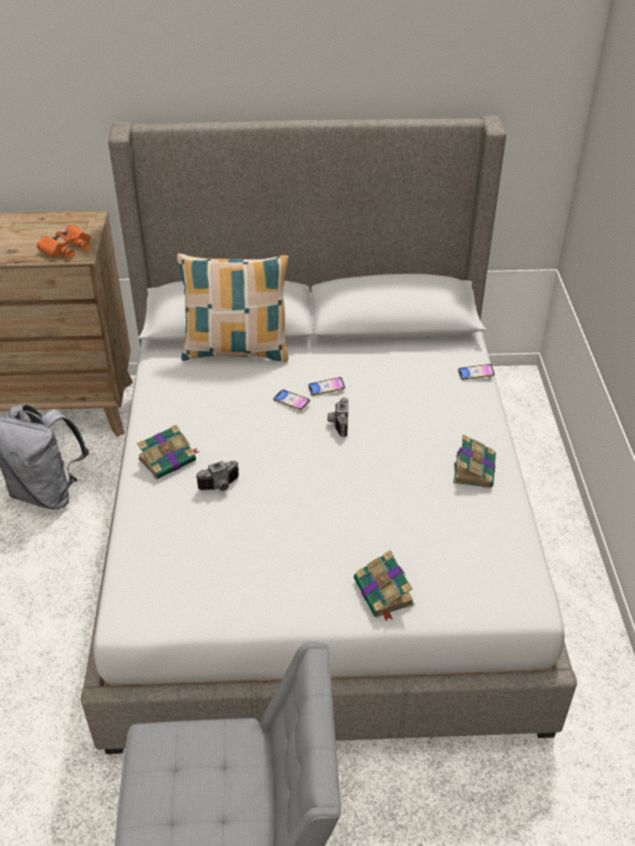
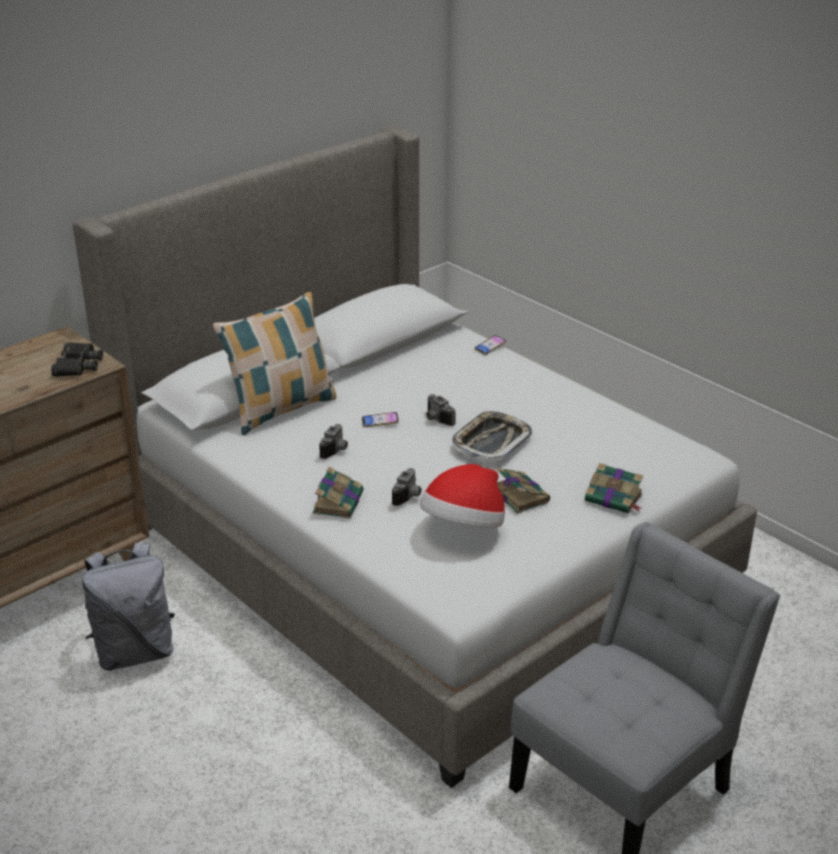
camera: 40 degrees left, 10 degrees down
(67, 247) = (77, 365): orange binoculars -> black binoculars
(221, 542) = (464, 527): none -> hat
(227, 411) = (337, 450): none -> camera
(326, 388) = (393, 402): phone -> none
(354, 470) = (491, 441): none -> tray
(474, 469) = (570, 403): book -> book (519, 495)

